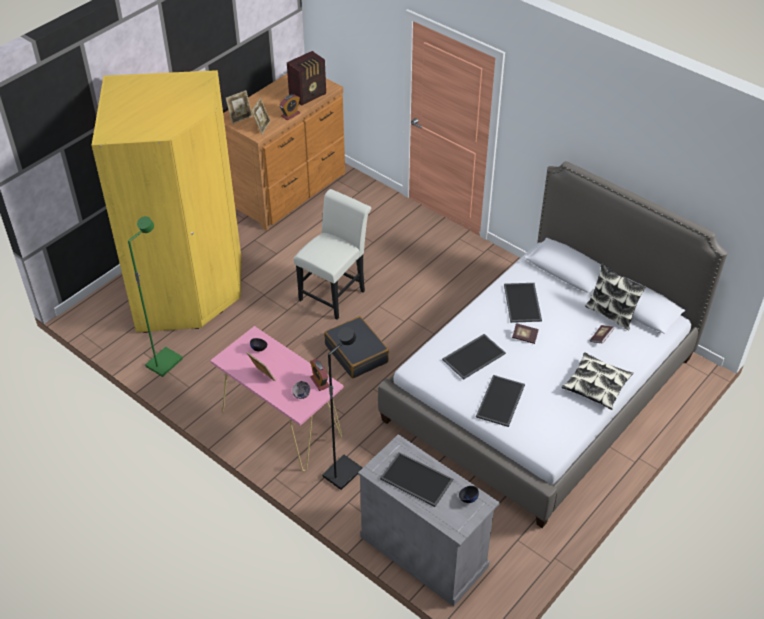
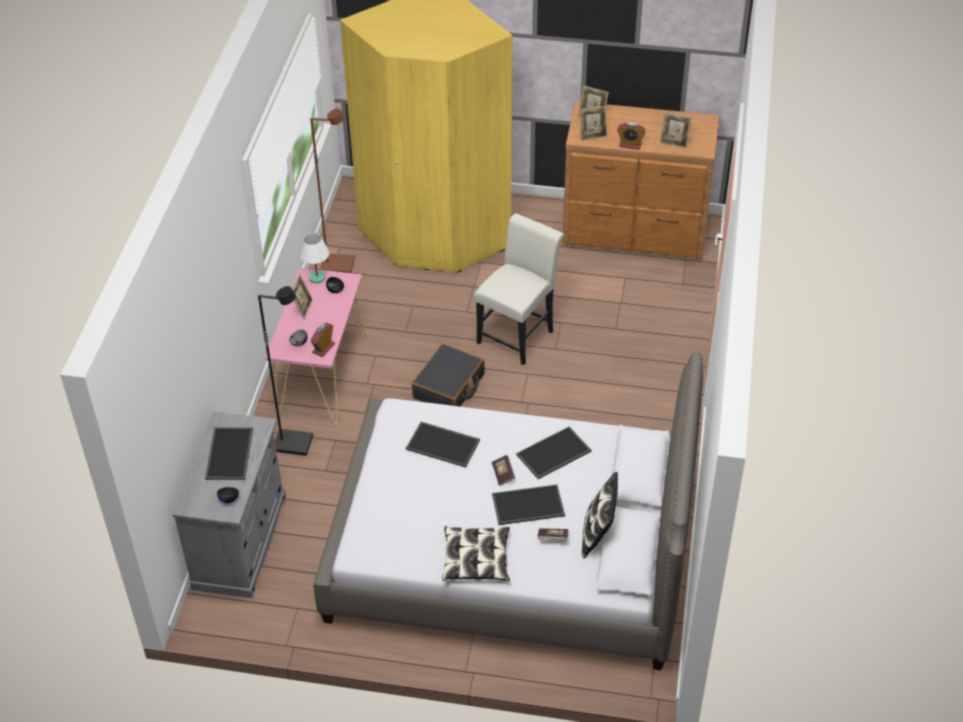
camera: 60 degrees right, 0 degrees up
(164, 362) = (338, 265): green floor lamp -> brown floor lamp
(233, 354) = (316, 277): none -> white table lamp
(308, 95) = (674, 142): radio -> picture frame
(335, 292) = (518, 334): white chair -> white chair turned 60 degrees counterclockwise
(501, 401) = (398, 490): tray -> tray (527, 506)

